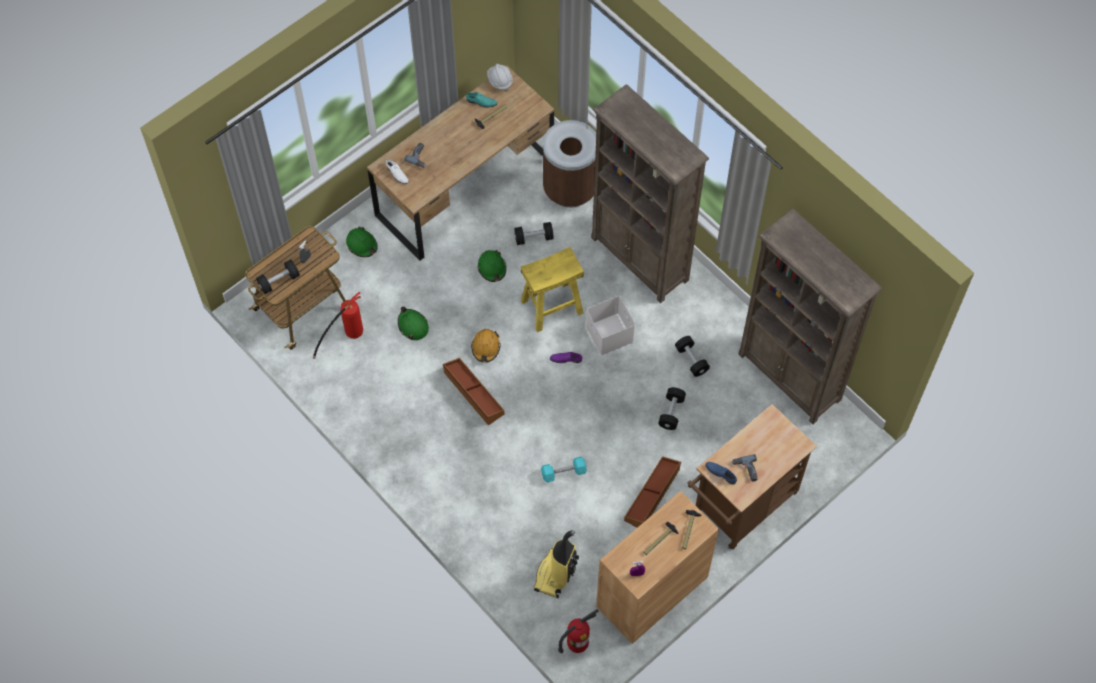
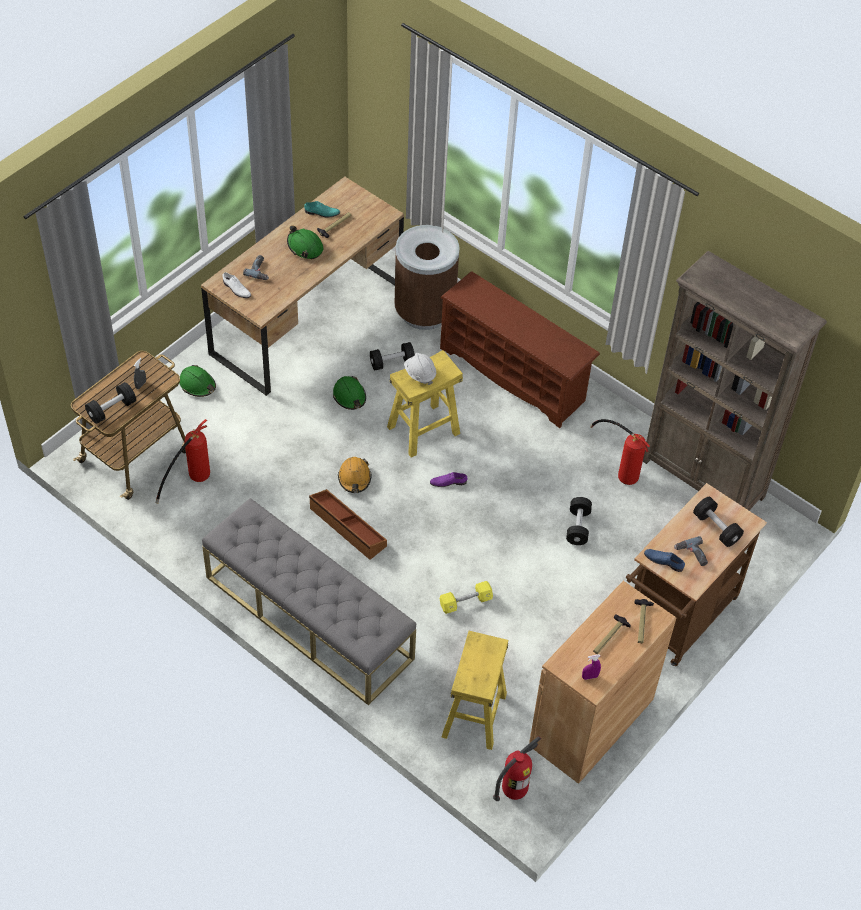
camera: 10 degrees left, 10 degrees down
(413, 326) = (267, 463): green hard hat -> green hard hat (305, 247)
(429, 473) = (308, 617): none -> grey bench
(500, 81) = (339, 191): white hard hat -> white hard hat (420, 374)
(555, 575) = (474, 715): vacuum cleaner -> yellow stool
(563, 472) = (465, 602): turquoise dumbbell -> yellow dumbbell
(610, 334) = (495, 452): white storage box -> none
(640, 259) = (514, 374): brown bookcase -> brown shoe rack
(653, 495) = (573, 617): brown storage box -> none
(691, 360) = (590, 471): black dumbbell -> black dumbbell (716, 528)
(718, 360) = (620, 469): none -> fire extinguisher

